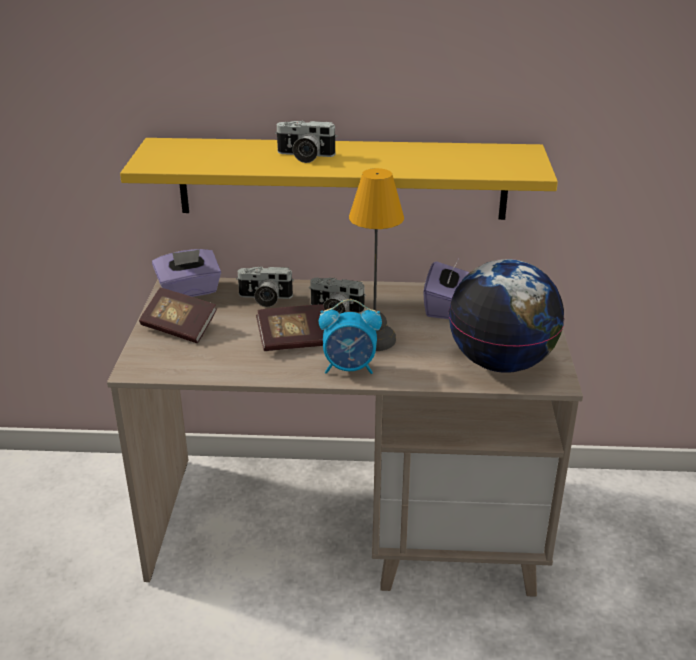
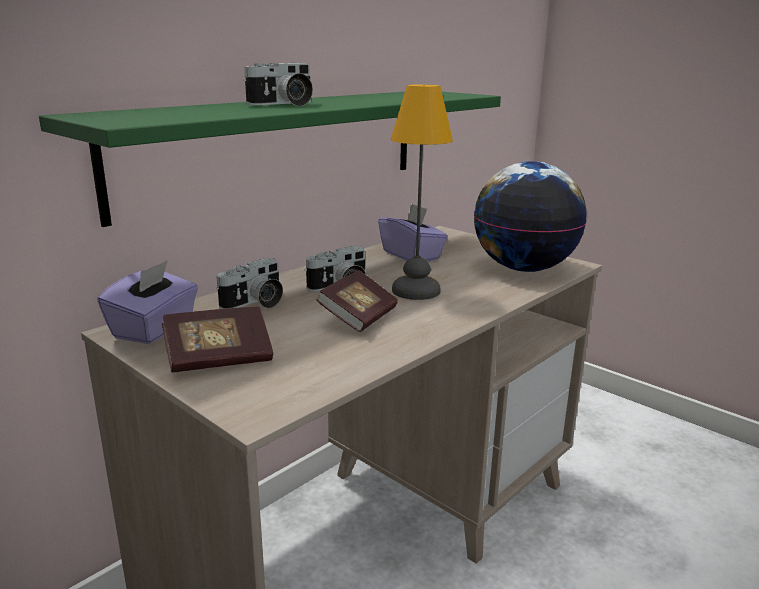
camera: 50 degrees left, 10 degrees down
(342, 178) = (280, 147): yellow shelf -> green shelf
(350, 368) = (448, 313): alarm clock -> none

